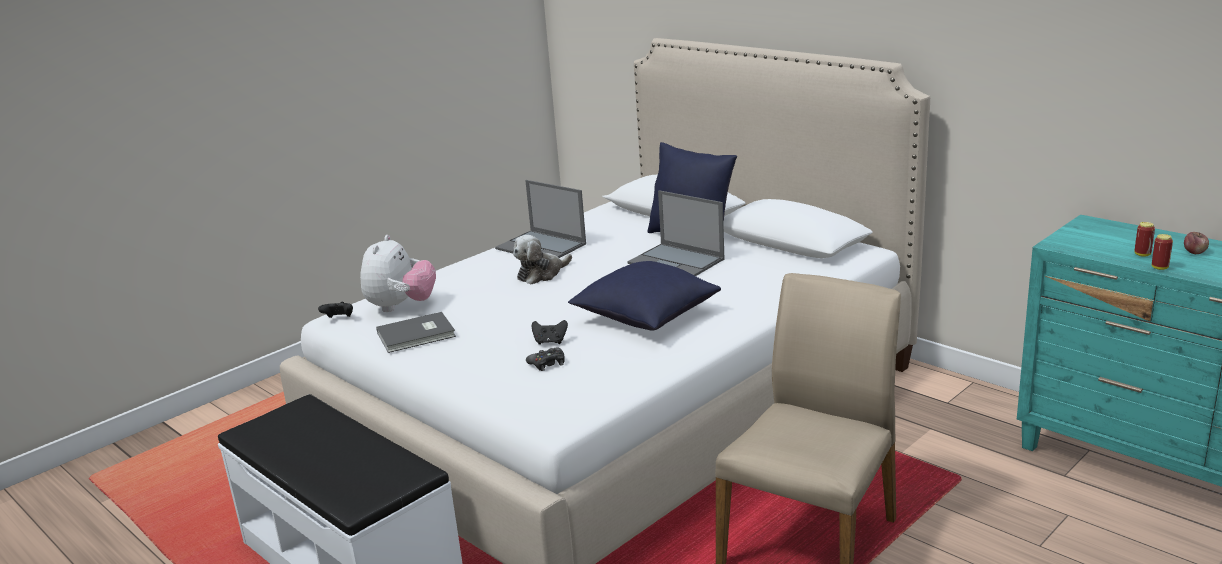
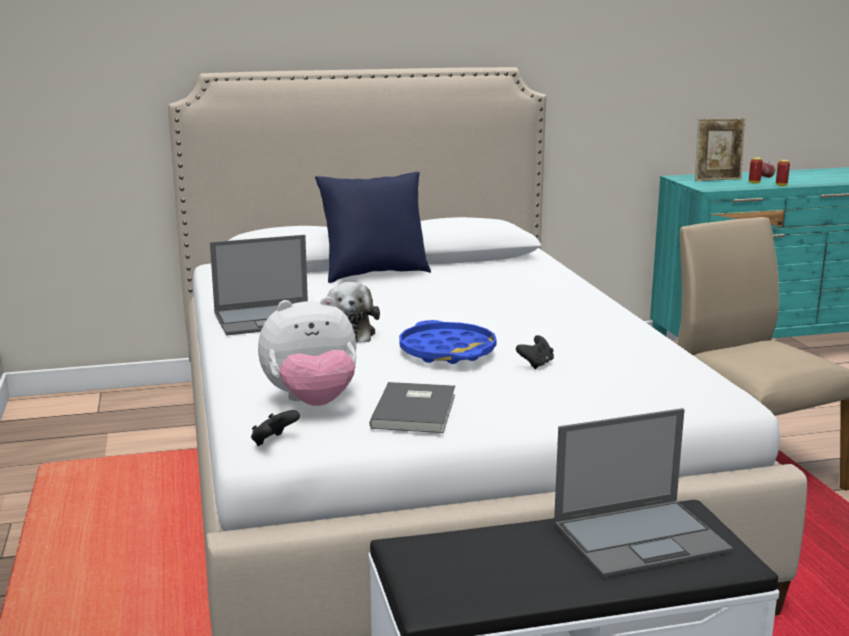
camera: 60 degrees left, 5 degrees down
(401, 306) = (312, 402): plush toy -> plush toy turned 120 degrees clockwise
(539, 309) = (447, 351): none -> blue tray
(547, 364) = (589, 375): black game controller -> none
(645, 317) = (538, 324): blue pillow -> none
(677, 261) = (427, 290): laptop -> laptop (642, 537)
(1116, 238) = (717, 180): none -> picture frame

